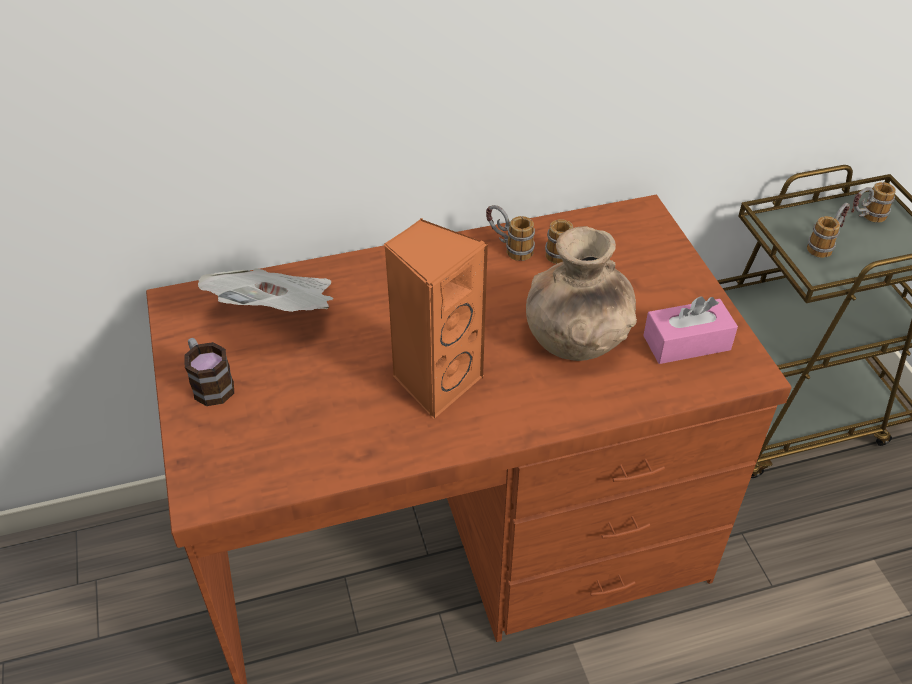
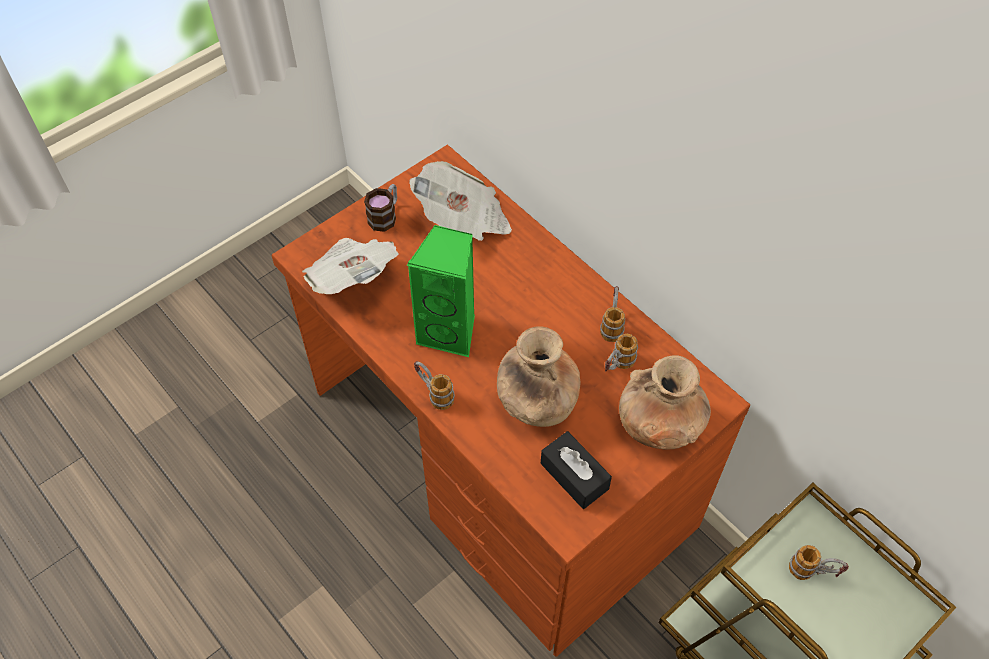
camera: 65 degrees right, 10 degrees up
(286, 450) = (352, 278): none -> newspaper
(435, 381) = (450, 331): orange speaker -> green speaker
(654, 260) = (659, 426): none -> brown vase
(686, 343) = (574, 476): pink tissue box -> black tissue box
(865, 218) = (879, 601): mug -> mug (434, 393)

